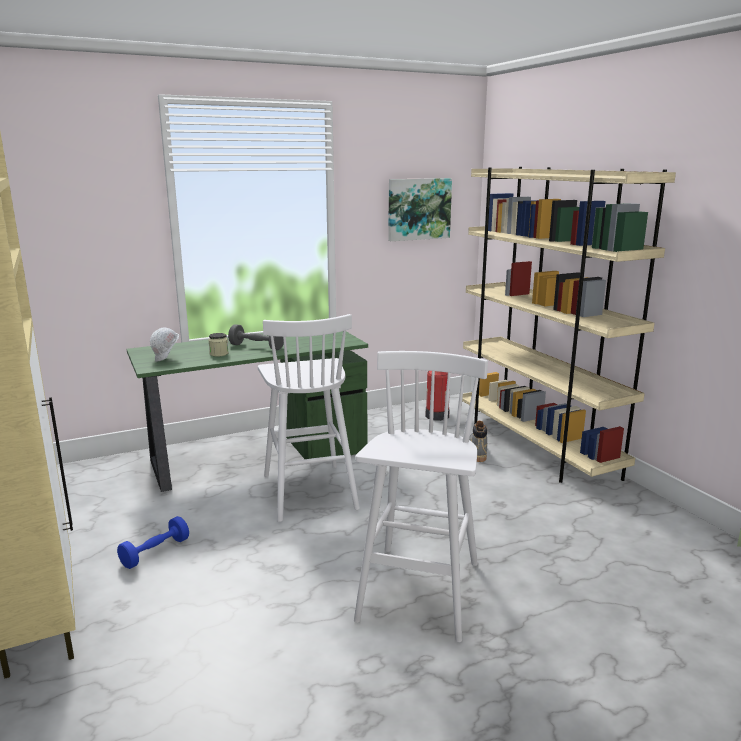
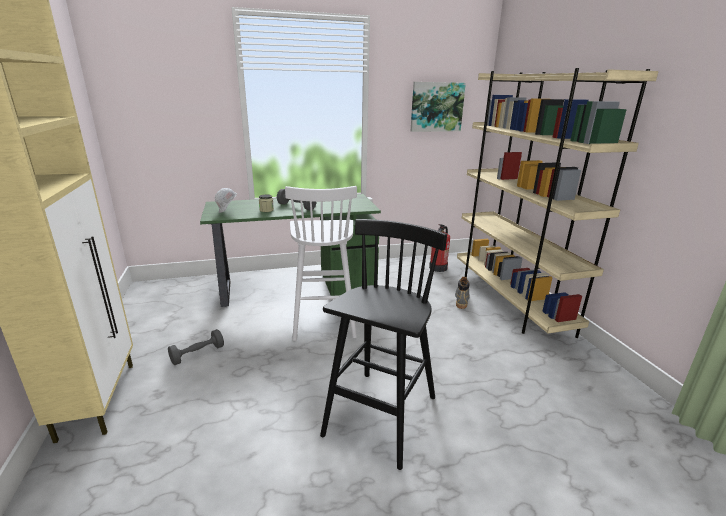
camera: 10 degrees right, 5 degrees up
(155, 552) = (197, 354): blue dumbbell -> grey dumbbell
(419, 593) = (380, 417): white stool -> black stool

